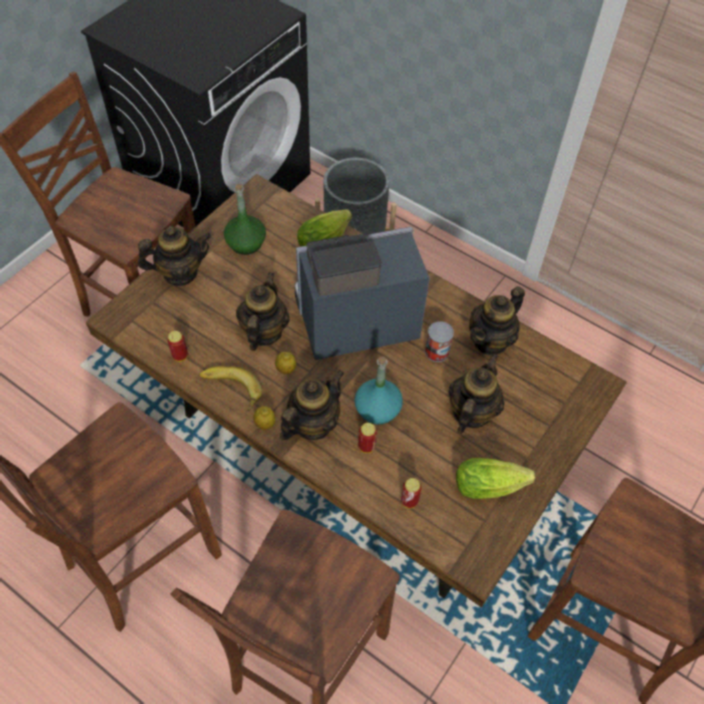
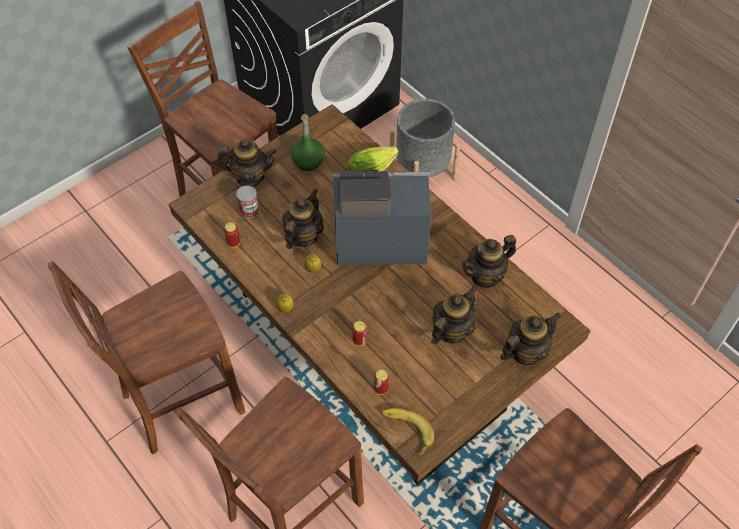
camera: 15 degrees right, 0 degrees up
(230, 390) = (265, 277): banana -> banana (406, 431)
(312, 424) = (322, 315): teapot -> teapot (525, 351)
(377, 409) = (376, 313): turquoise bottle -> none
(437, 351) = (438, 276): can -> can (249, 210)
(492, 485) = (451, 390): lettuce -> none

